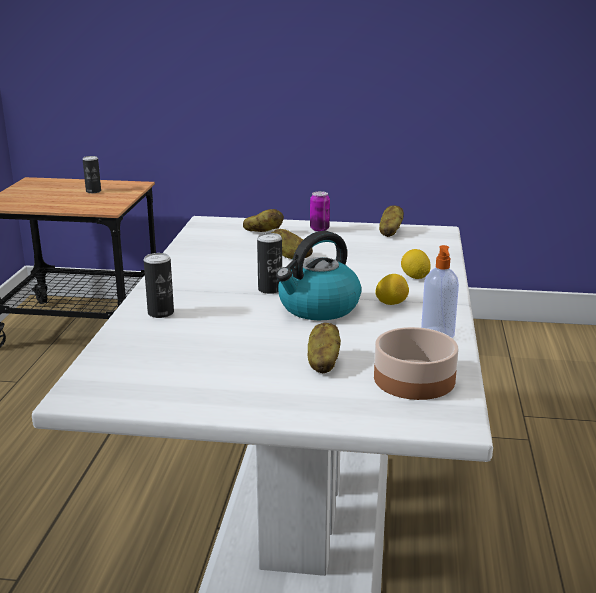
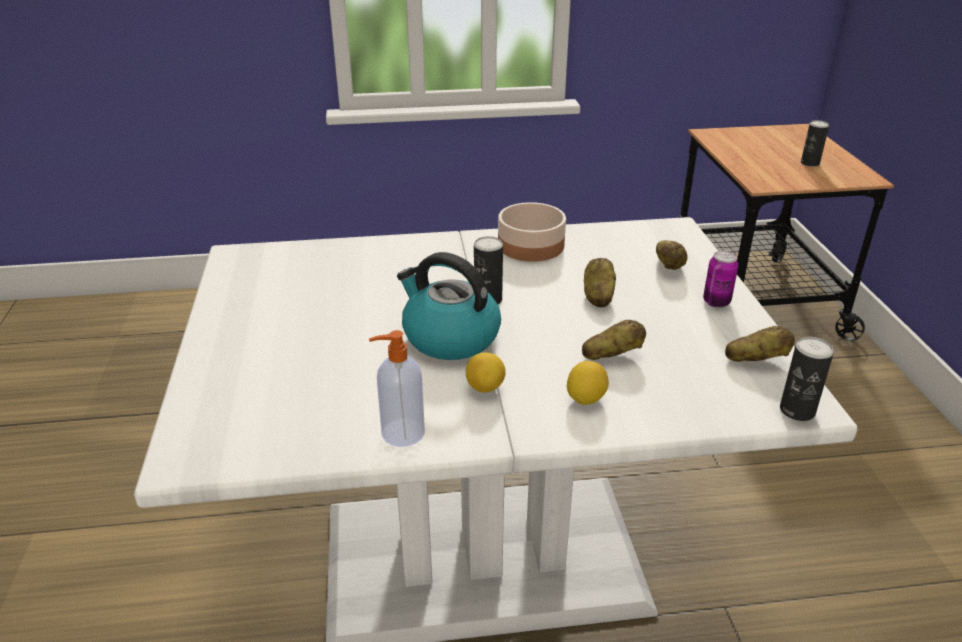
camera: 75 degrees right, 10 degrees up
(161, 313) = (402, 254): can -> can (797, 410)
(322, 363) = (309, 359): potato -> potato (612, 355)
(412, 379) = (278, 423): bowl -> bowl (531, 245)

